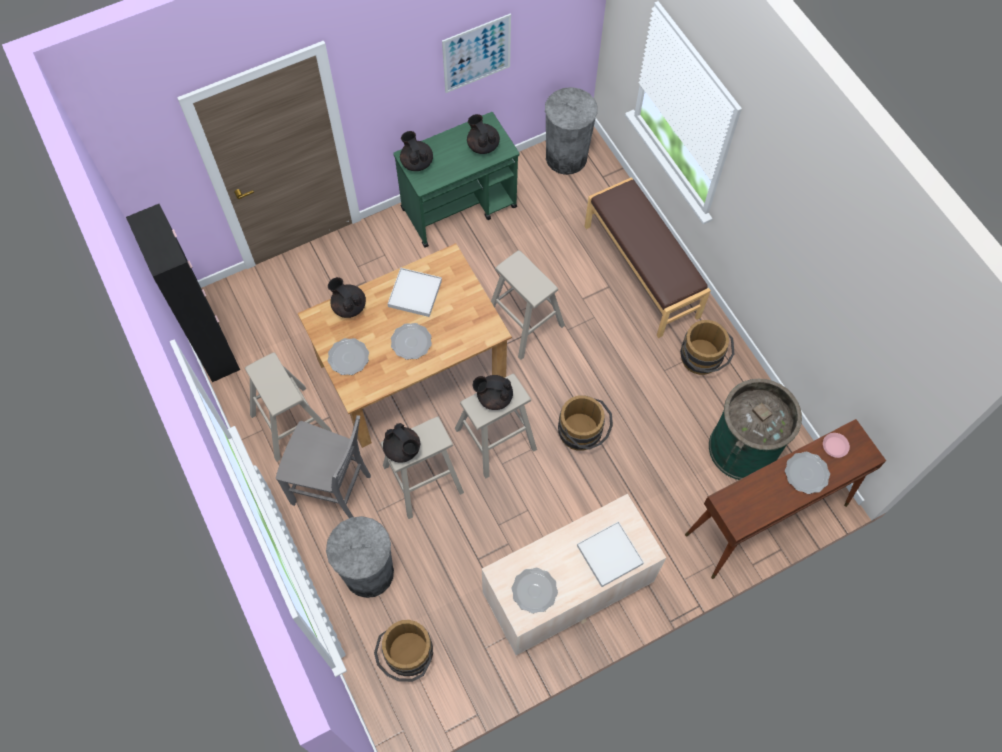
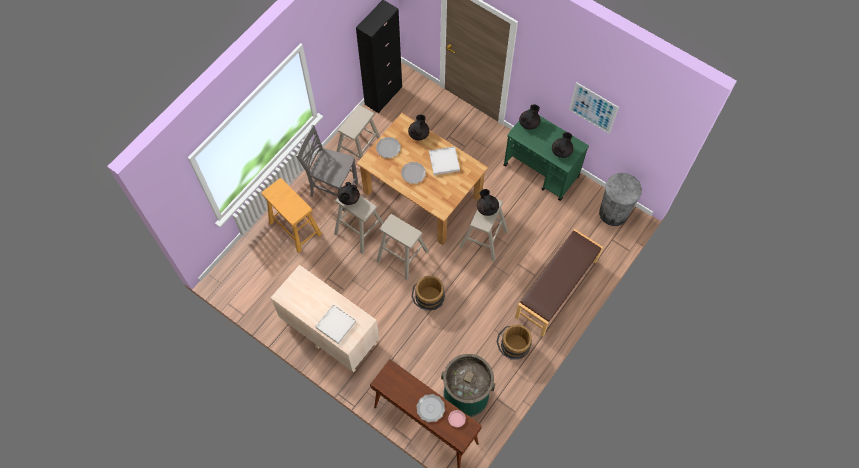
camera: 65 degrees right, 0 degrees up
(333, 489) = (333, 190): grey chair -> grey chair turned 120 degrees clockwise
(369, 572) = (295, 228): grey trash can -> beige stool
(407, 657) = (258, 268): brown bucket -> none
(493, 397) = (402, 228): black teapot -> black teapot (487, 208)
(534, 590) = (298, 295): plate -> none

